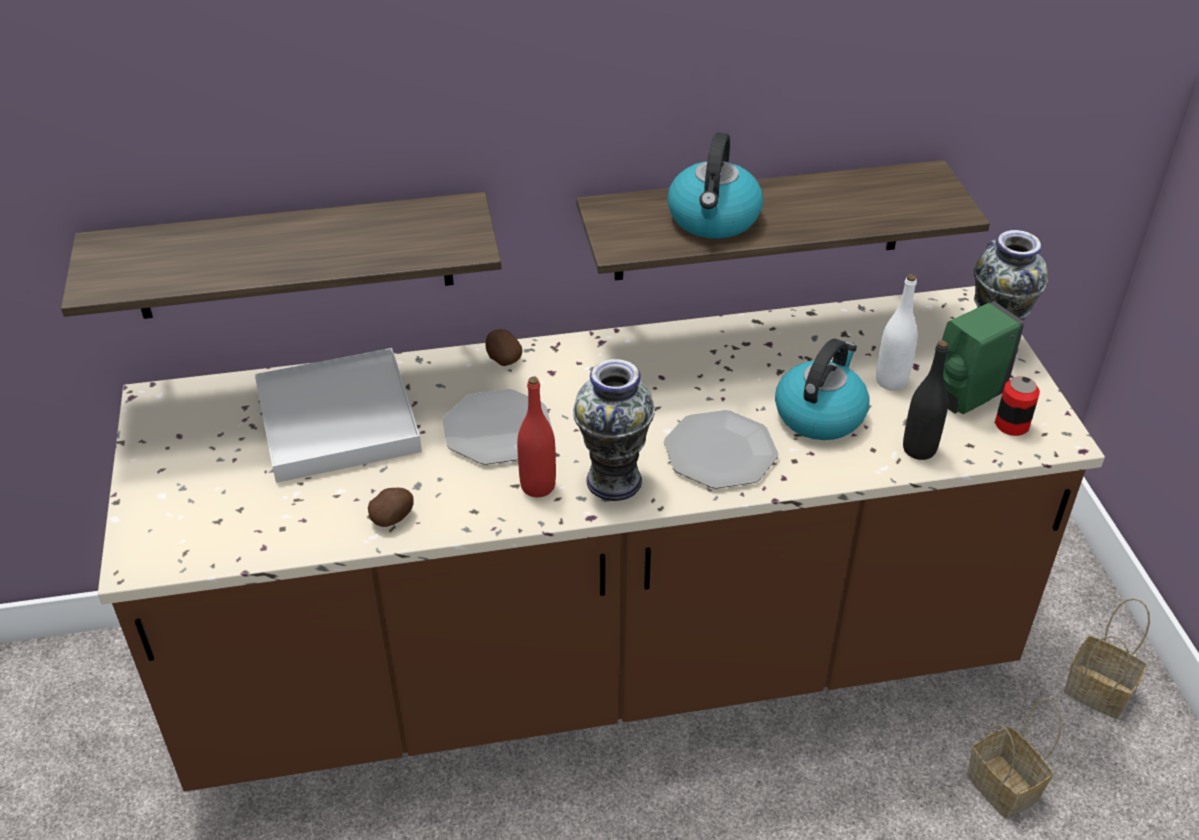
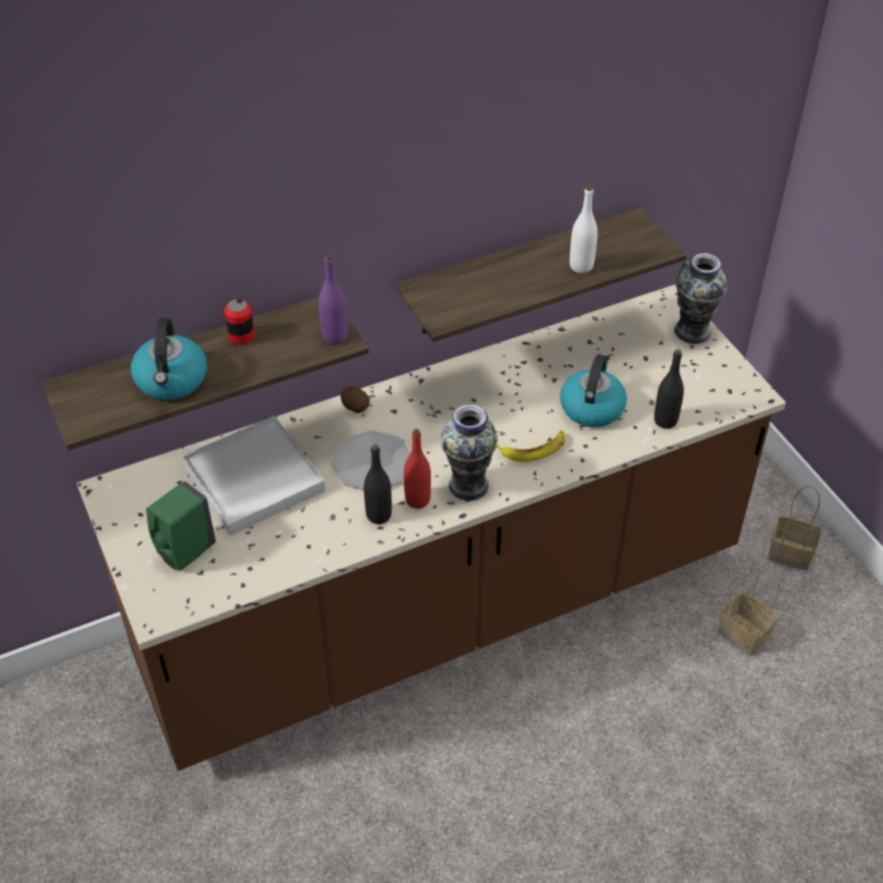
camera: 15 degrees left, 5 degrees up
(393, 518) = (325, 544): potato -> none
(463, 241) = (335, 336): none -> purple bottle
(478, 495) = (378, 515): none -> black bottle
(714, 219) = (499, 285): kettle -> kettle (172, 380)
(720, 452) = (533, 449): plate -> banana
(891, 381) = (632, 373): white bottle -> white bottle (581, 266)
(964, 398) = (684, 376): green soap dispenser -> green soap dispenser (185, 553)
(1011, 425) = (721, 391): can -> can (241, 336)

